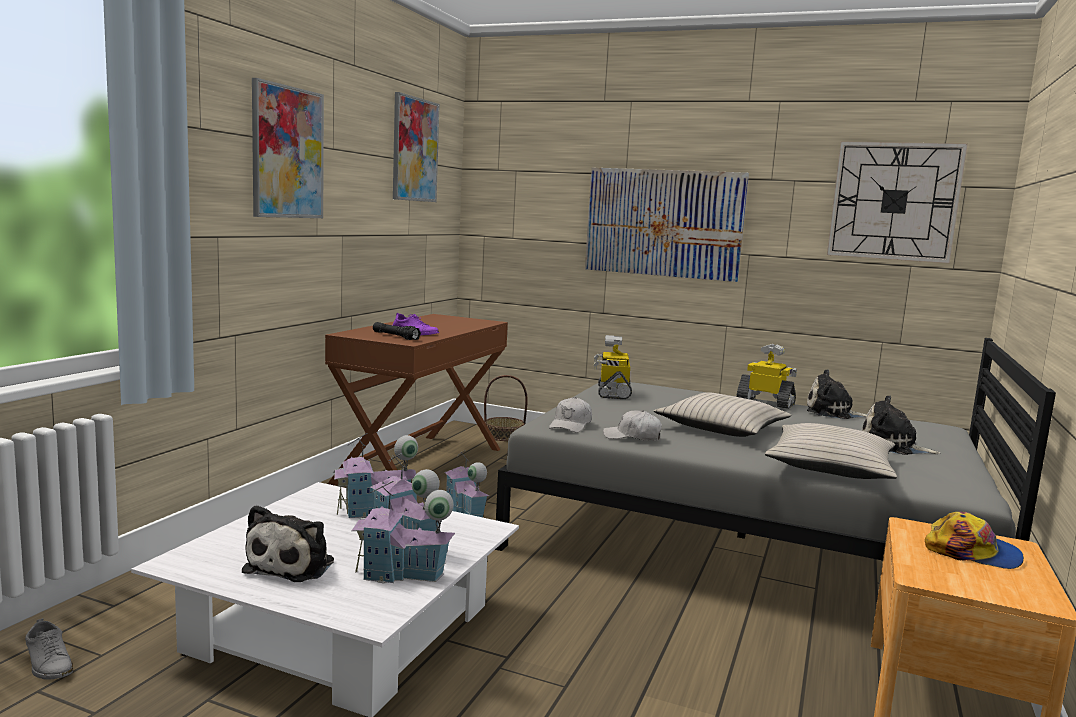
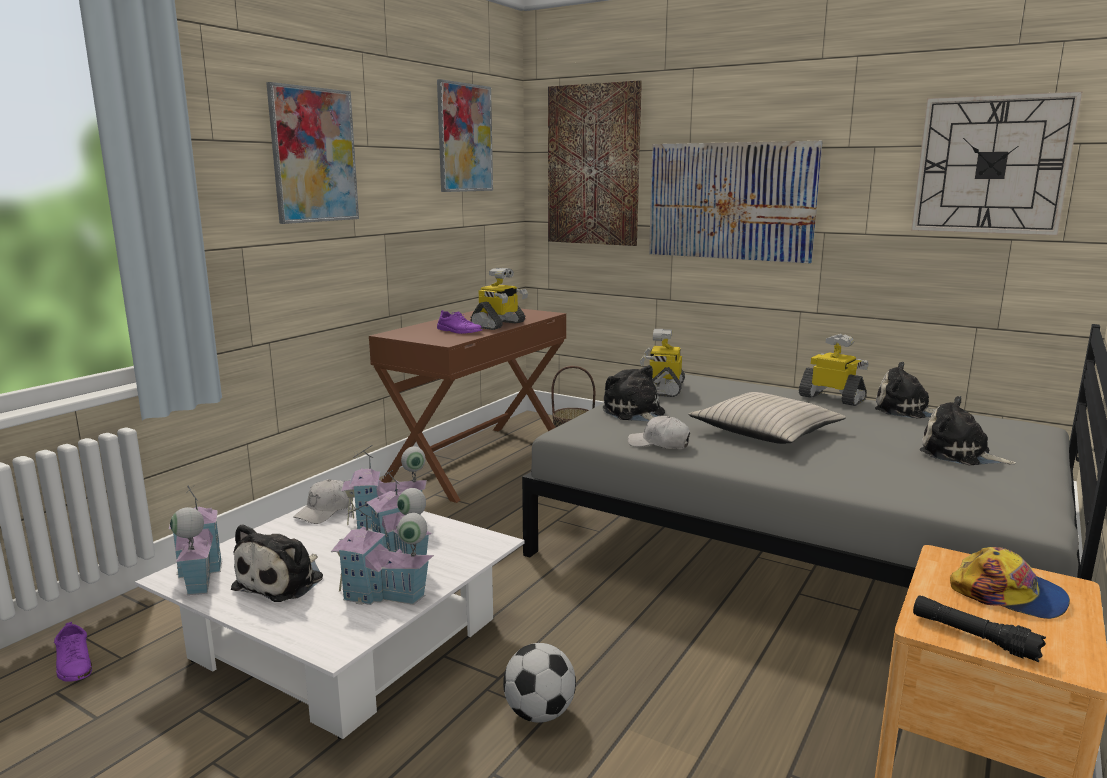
camera: 10 degrees right, 5 degrees up
(49, 663) = (74, 664): grey shoe -> purple shoe
(395, 336) = (437, 336): black flashlight -> black flashlight (973, 637)
(450, 329) = (499, 325): none -> toy robot
(465, 512) = (506, 513): toy house -> toy house (198, 576)
(532, 184) = (593, 165): none -> picture
(558, 686) = (539, 714): none -> football
(570, 425) = (599, 430): white cap -> white cap (325, 511)
(596, 412) = (635, 413): none -> plush toy
(831, 466) = (871, 481): beige pillow -> none

